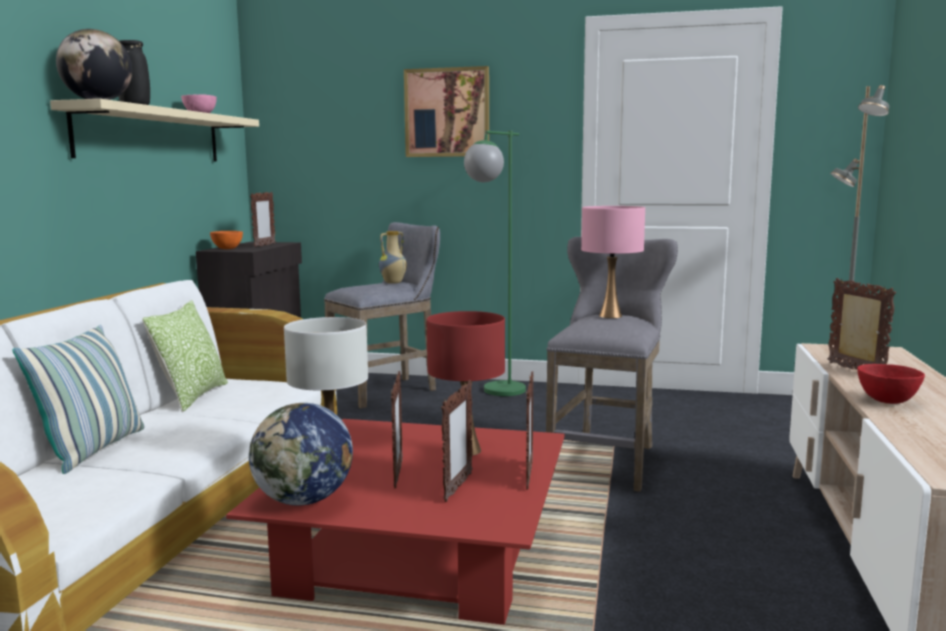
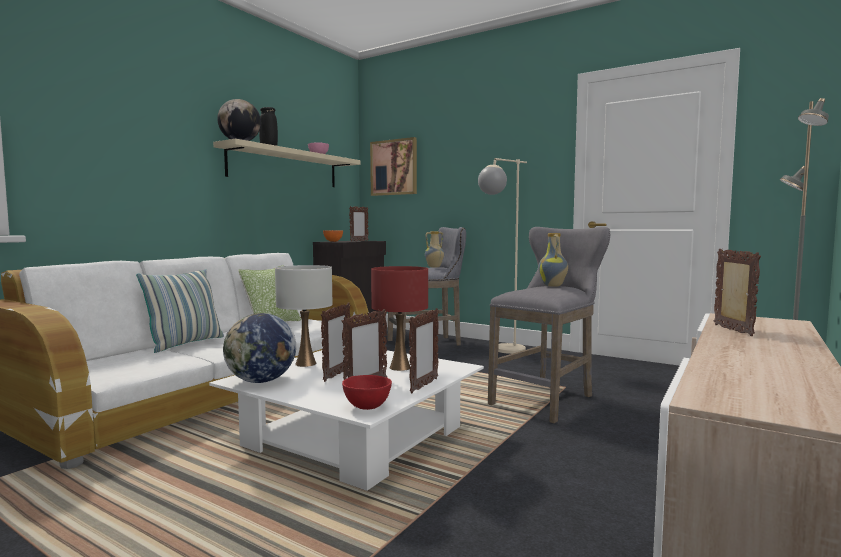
camera: 20 degrees right, 5 degrees down
(418, 552) = (355, 436): red coffee table -> white coffee table
(447, 113) = (480, 150): picture -> picture (394, 167)
(497, 394) = (501, 351): green floor lamp -> beige floor lamp
(611, 316) = (553, 286): pink table lamp -> vase
(886, 401) = (728, 349): red bowl -> red bowl (366, 407)

